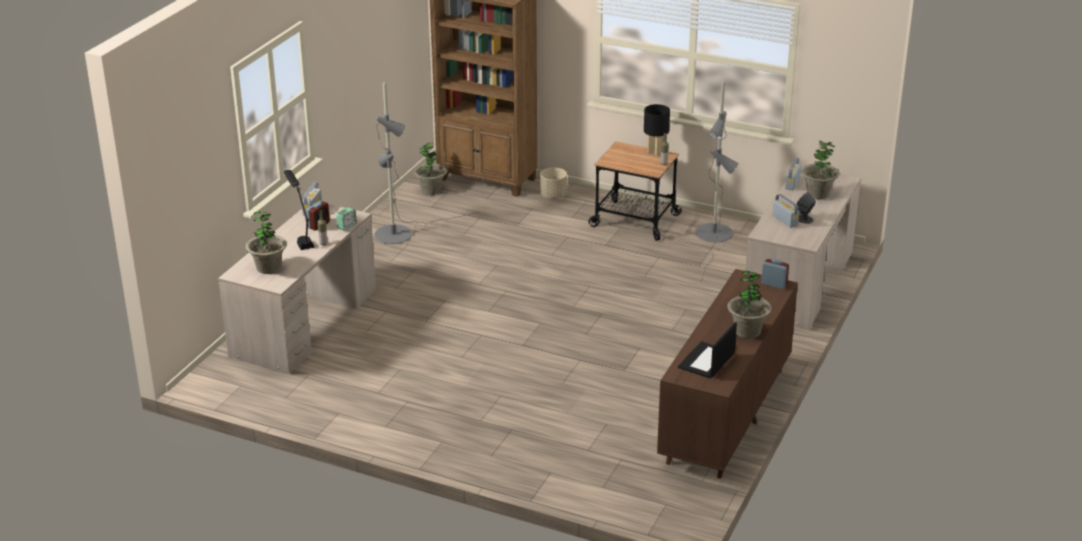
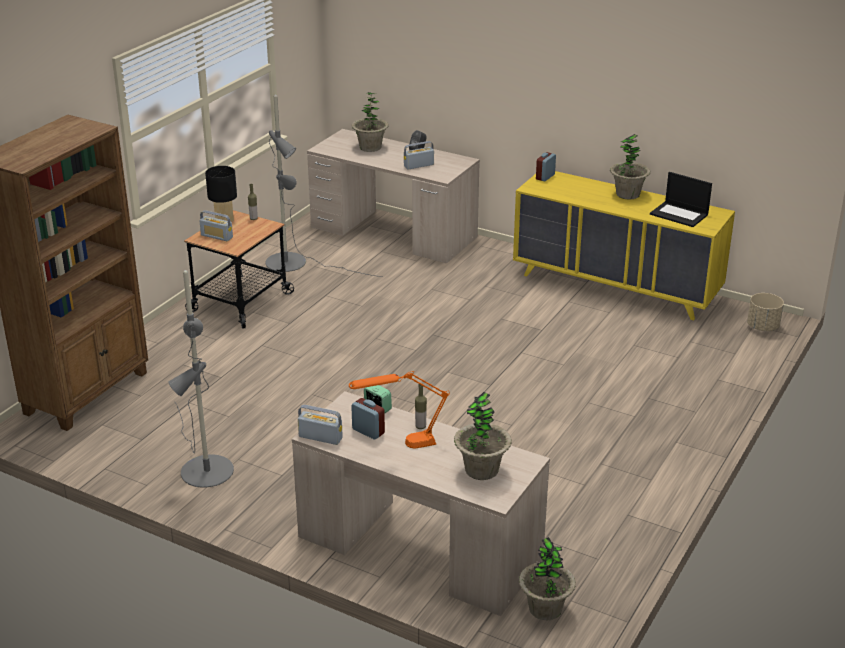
camera: 85 degrees left, 0 degrees up
(301, 237) = (400, 445): black table lamp -> orange table lamp
(431, 190) = (95, 438): potted plant -> potted plant (545, 609)
(553, 196) = (157, 348): beige planter -> beige planter (763, 327)
(726, 416) = (616, 286): brown dresser -> yellow dresser
(792, 183) = (345, 155): radio -> radio (217, 236)

